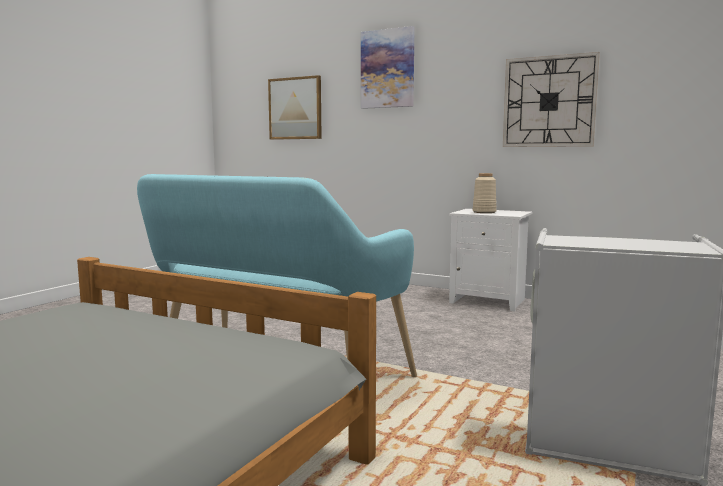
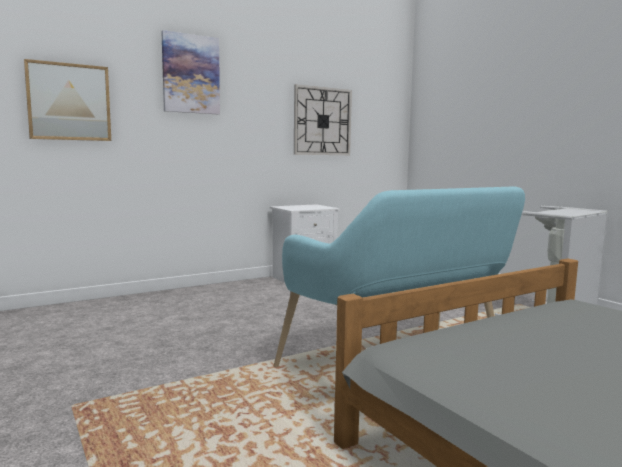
camera: 60 degrees left, 0 degrees up
(484, 212) = (302, 207): beige vase -> none

